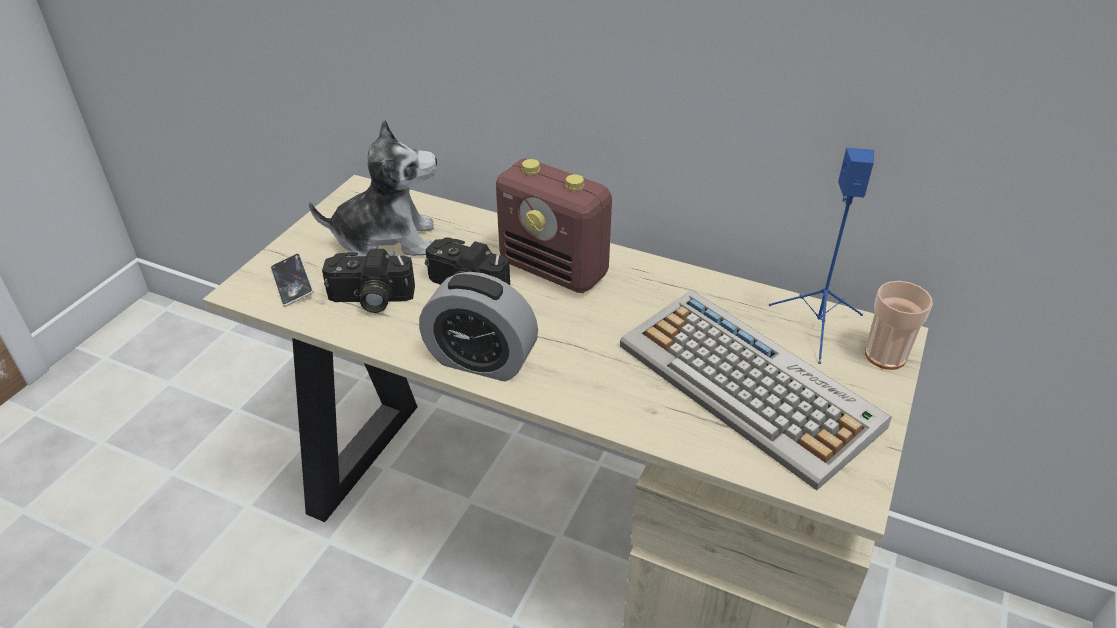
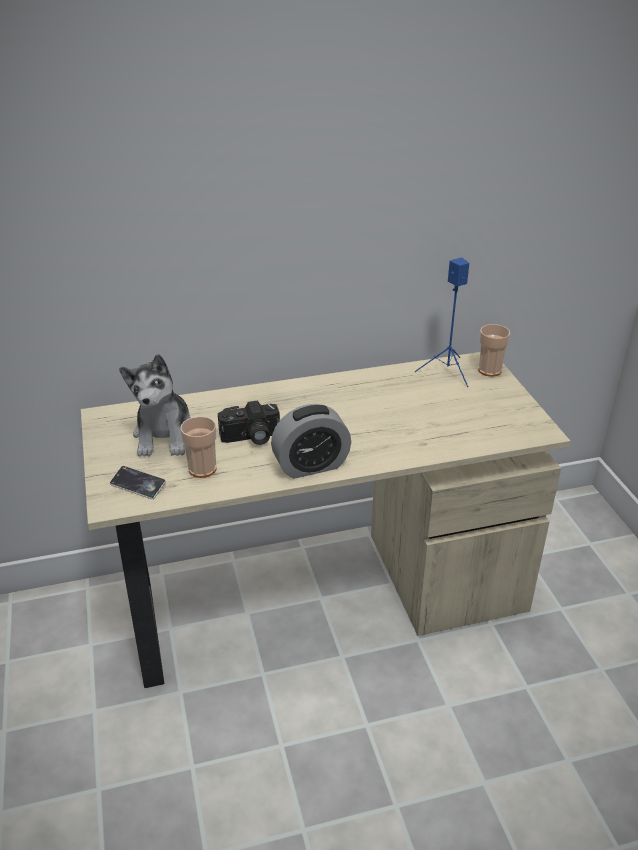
camera: 40 degrees left, 5 degrees down
(370, 299) = (202, 469): camera -> cup
(387, 242) = (165, 435): plush toy -> plush toy turned 135 degrees clockwise
(555, 270) = (288, 404): radio -> none
(750, 386) = (451, 411): keyboard -> none

